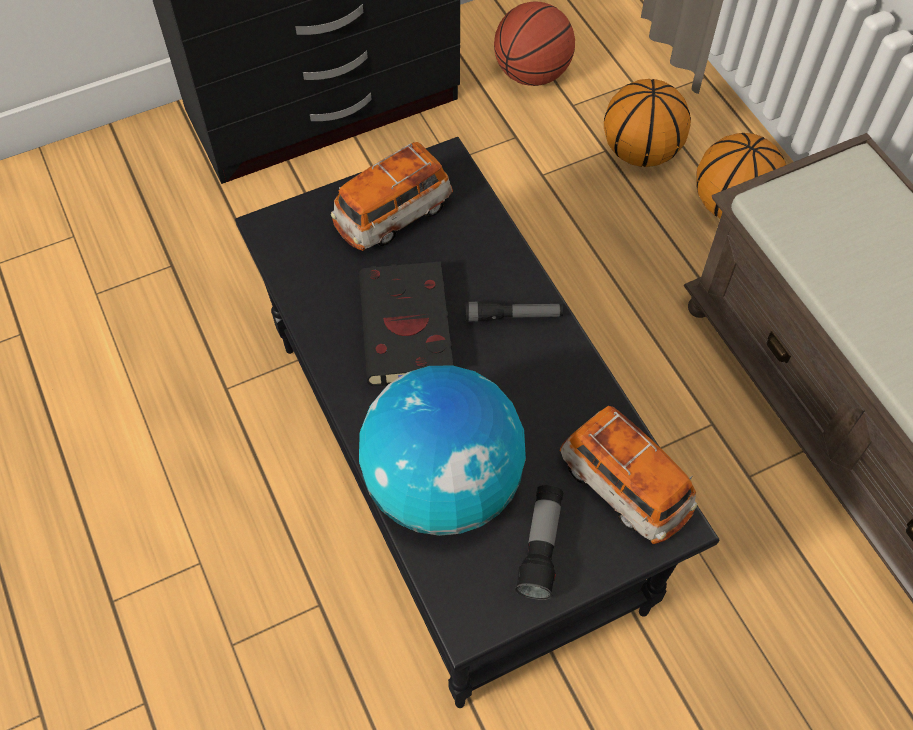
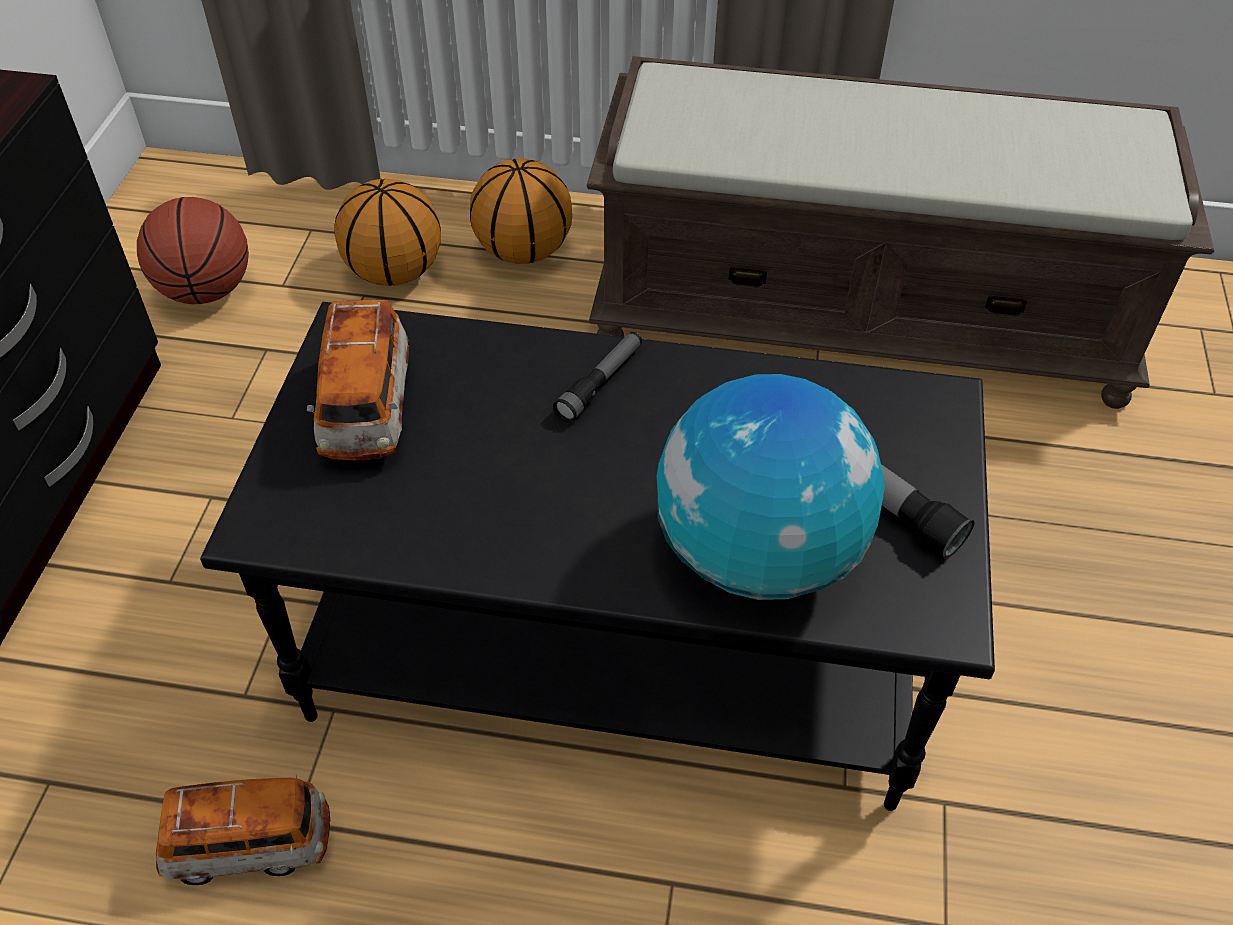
camera: 55 degrees left, 10 degrees down
(407, 332) = (536, 480): black book -> none
(624, 487) = (876, 411): toy car -> toy car (250, 845)

